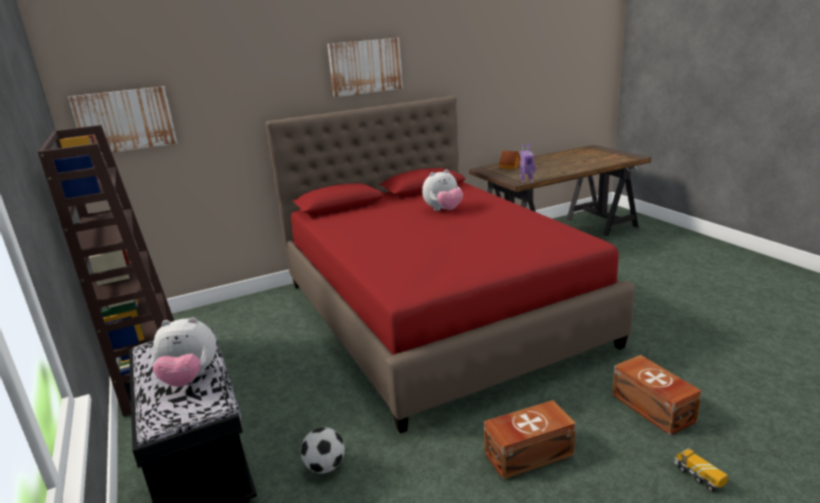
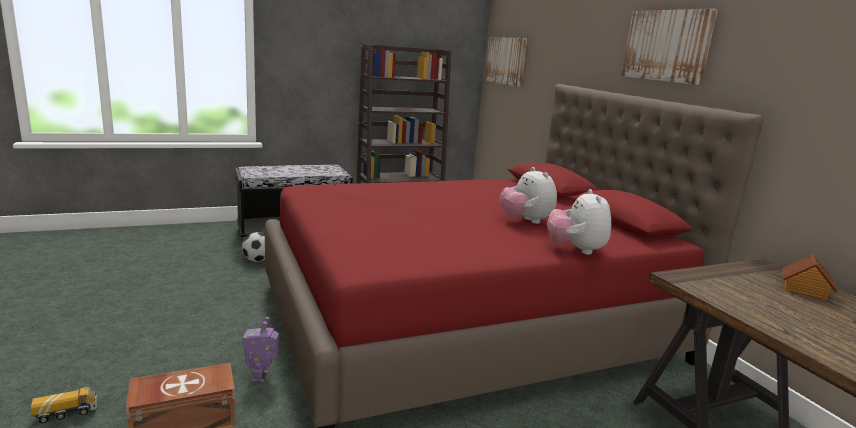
camera: 90 degrees right, 5 degrees down
(189, 378) = (283, 170): plush toy -> plush toy (576, 250)
(526, 181) = (689, 284): toy robot -> toy robot (261, 376)
(527, 453) = (196, 329): brown storage box -> none

